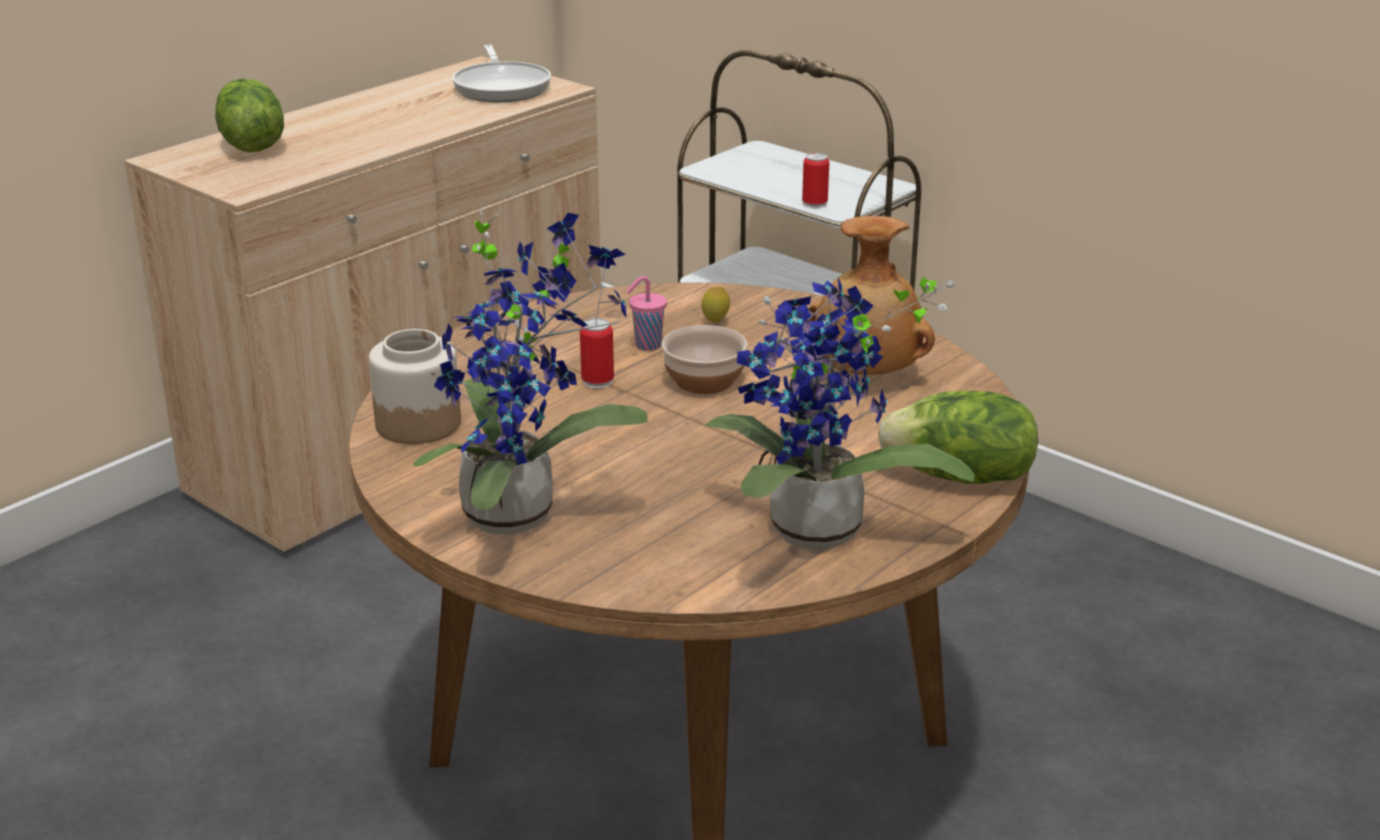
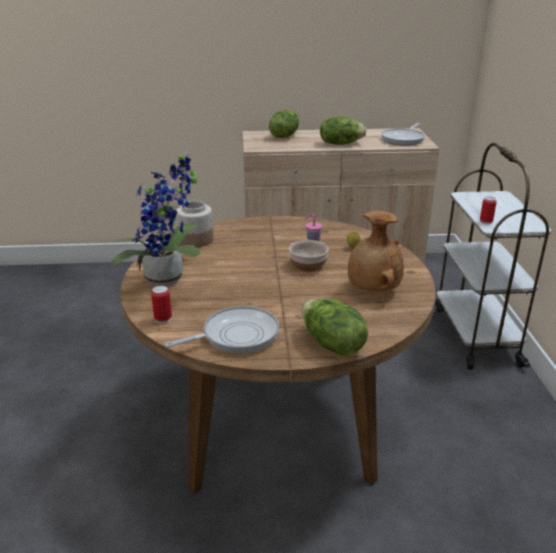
camera: 45 degrees right, 0 degrees up
(402, 129) = (340, 143): none -> lettuce
(597, 381) = (273, 250): can -> can (163, 319)
(815, 536) = (236, 335): potted plant -> frying pan

